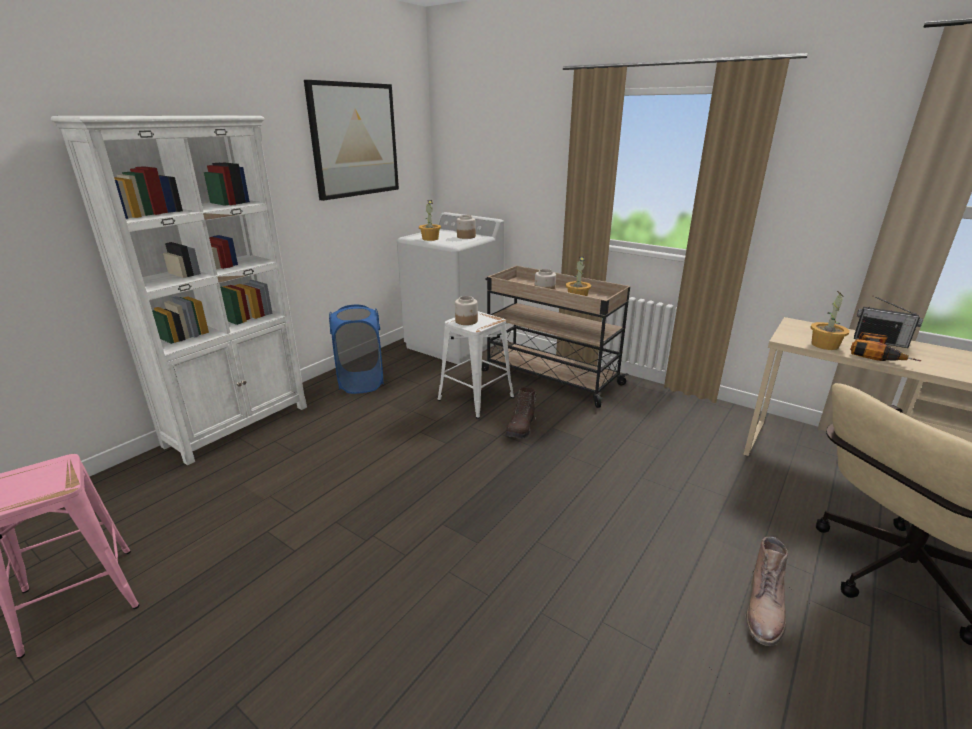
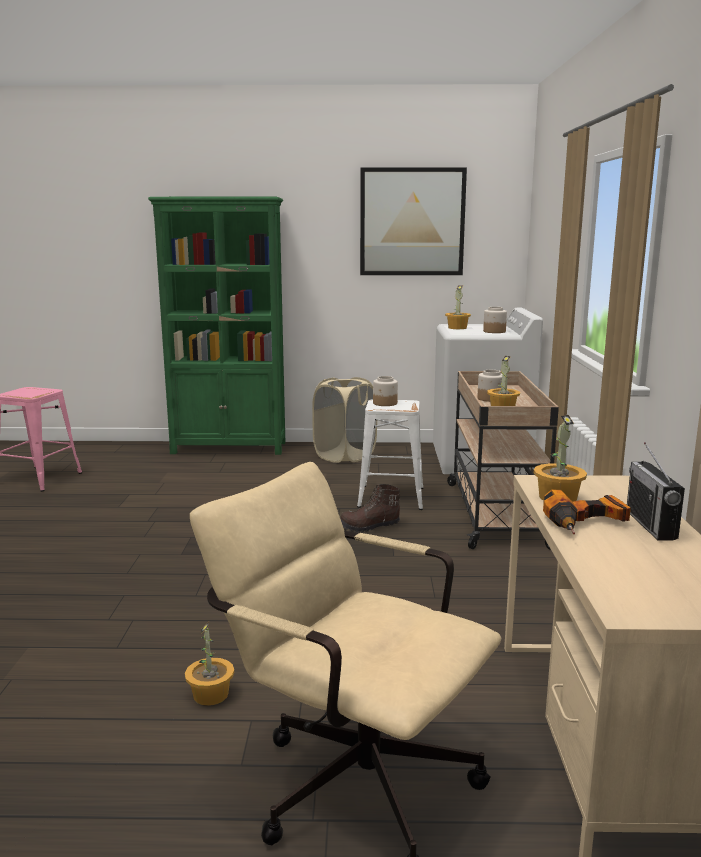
camera: 55 degrees right, 10 degrees down
(239, 425) = (230, 448): white bookcase -> green bookcase
(361, 382) = (345, 456): blue laundry basket -> beige laundry basket
(765, 610) = (211, 694): brown boot -> potted plant

